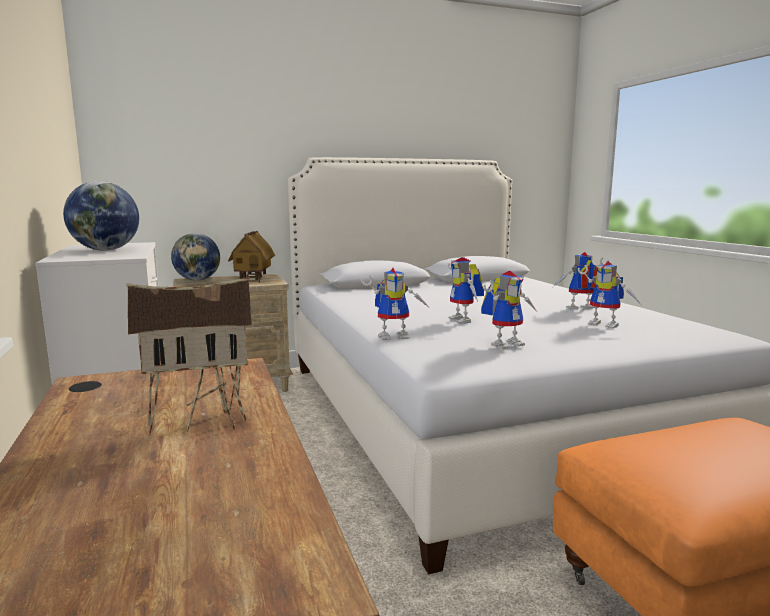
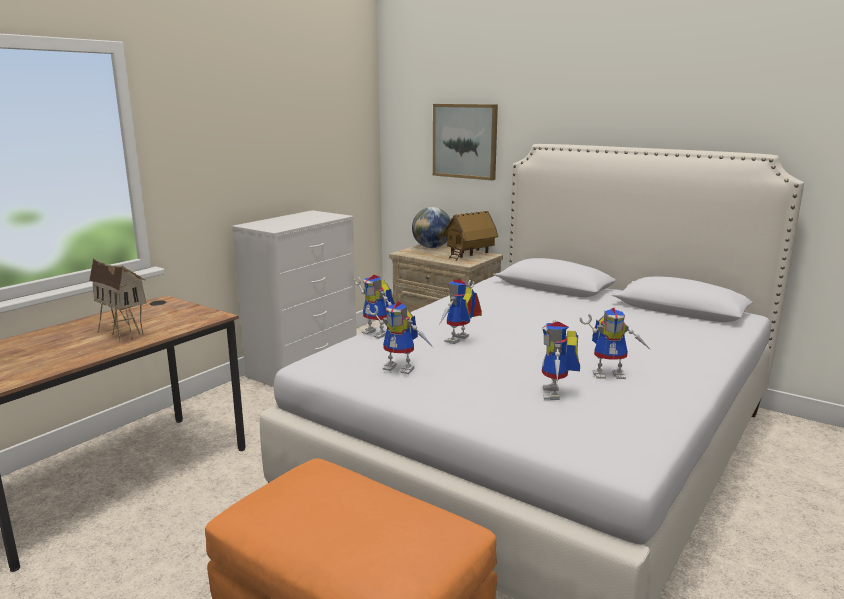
camera: 55 degrees right, 5 degrees up
(105, 250) = (294, 220): globe -> none
(215, 158) = (465, 141): none -> picture
(579, 309) = (610, 373): toy robot -> toy robot turned 135 degrees clockwise

